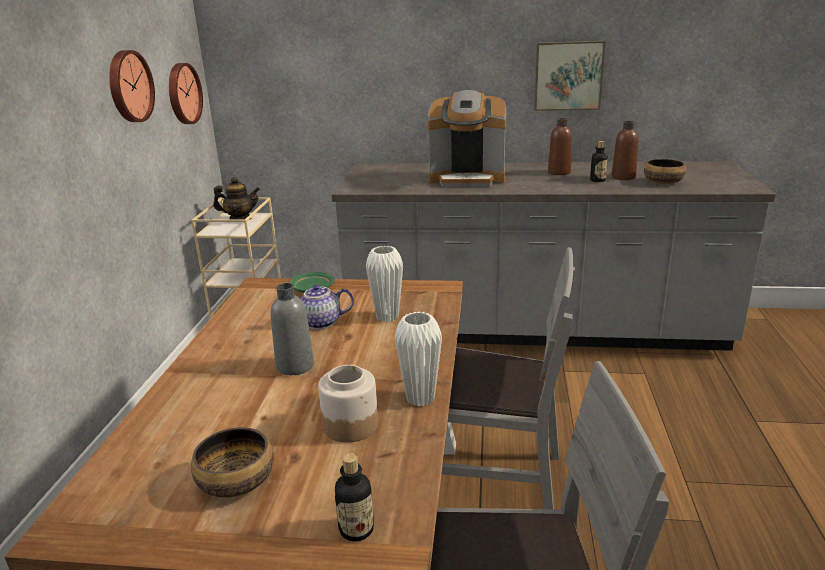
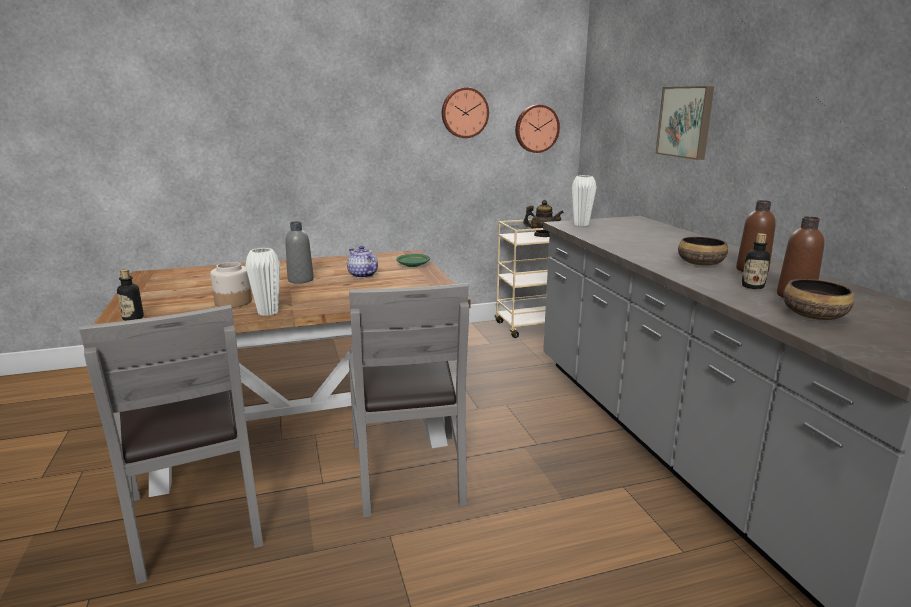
camera: 65 degrees right, 5 degrees down
(236, 482) = (178, 291): bowl -> bowl (700, 263)
(240, 219) = (542, 236): teapot -> teapot turned 45 degrees counterclockwise
(387, 317) = (383, 288): white vase -> white vase (581, 224)
(467, 179) = (655, 245): coffee machine -> none
(568, 76) = (835, 153): picture -> picture (686, 122)

